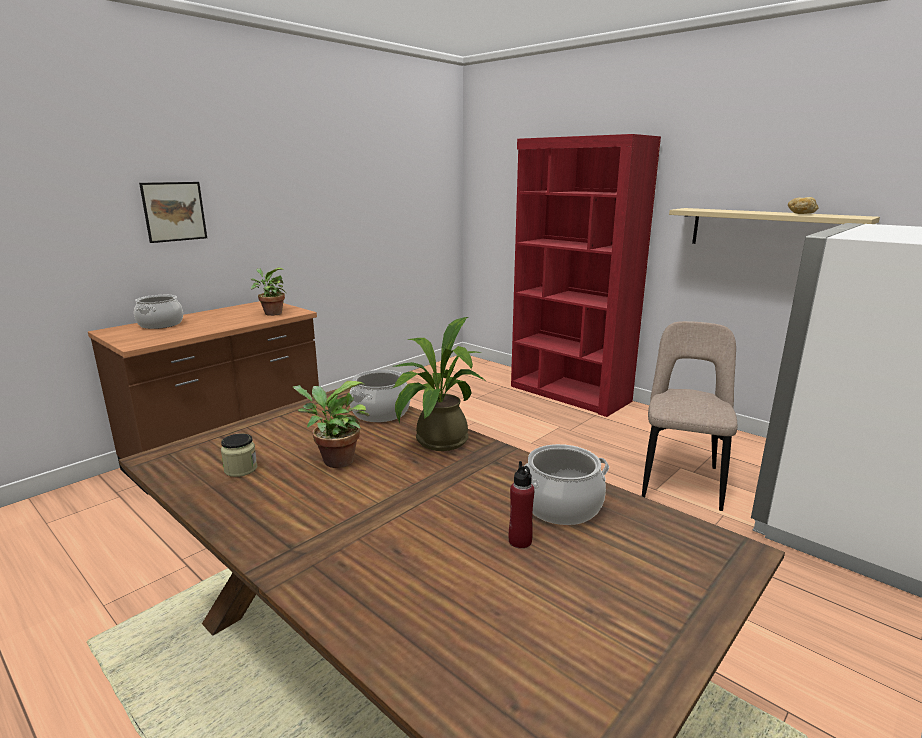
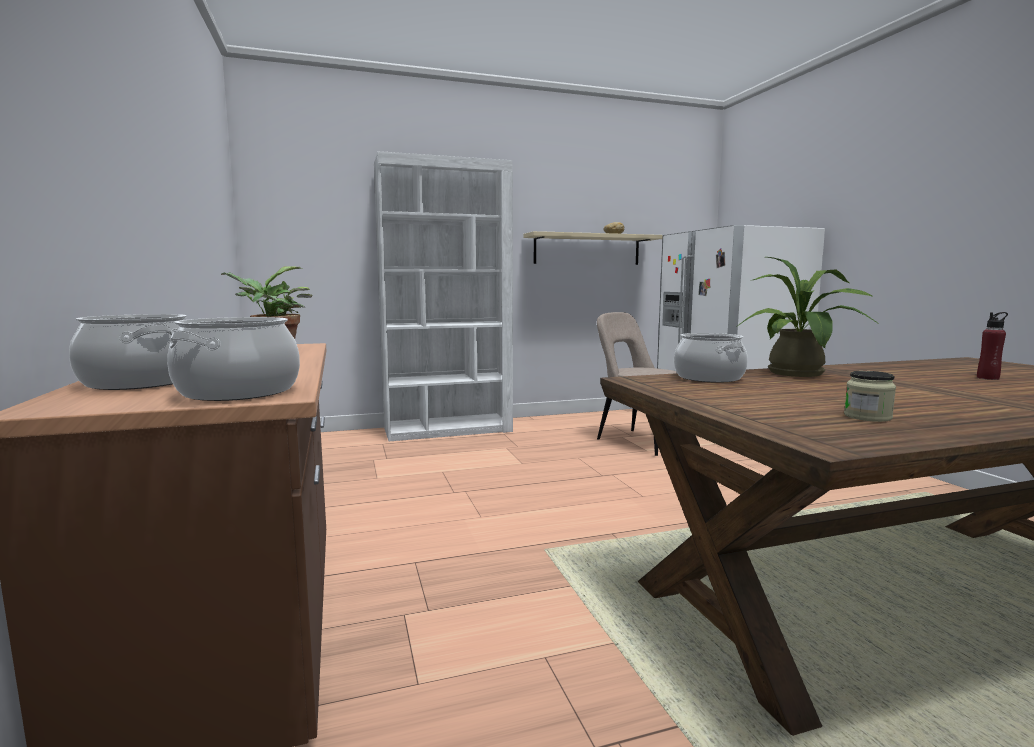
camera: 60 degrees left, 10 degrees down
(174, 211) = (68, 128): picture -> none
(334, 461) = (842, 394): potted plant -> none
(561, 506) = (925, 369): cooking pot -> cooking pot (239, 392)
(569, 394) = (448, 429): red bookcase -> white bookcase

